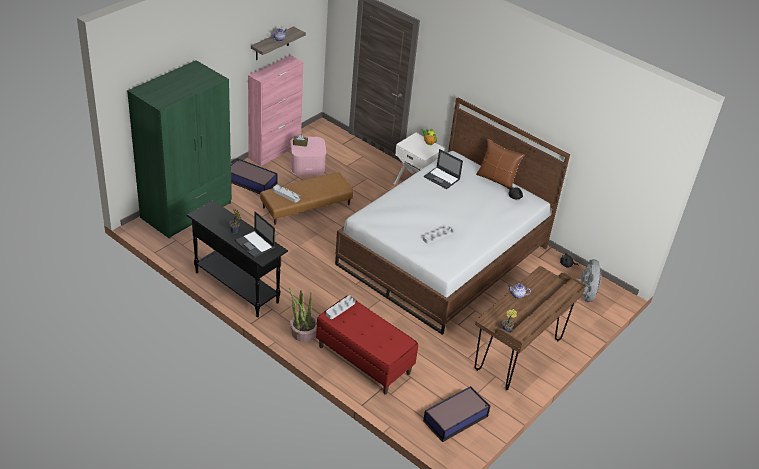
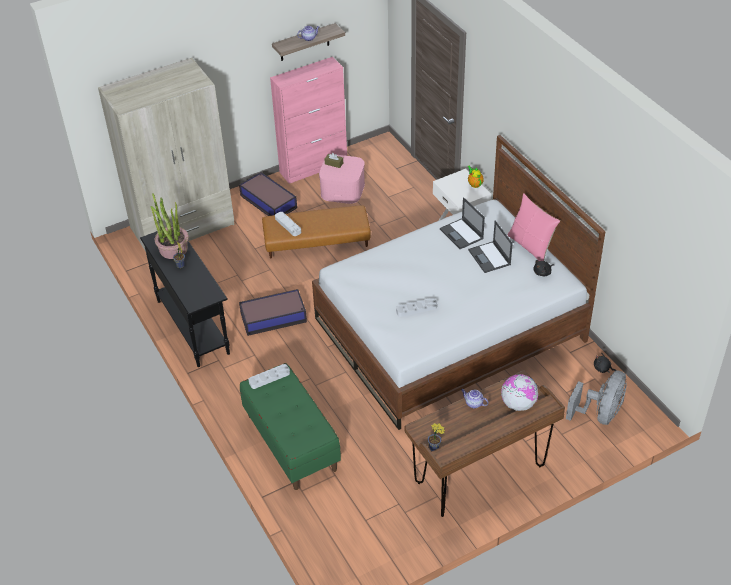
camera: 25 degrees right, 5 degrees up
(187, 210) = (183, 226): green wardrobe -> beige wardrobe
(255, 244) = (194, 285): laptop -> laptop (489, 257)
(303, 332) = (239, 395): potted plant -> potted plant (173, 249)
(364, 360) = (291, 442): red bench -> green bench
(456, 418) = (363, 538): storage box -> storage box (274, 318)
(496, 179) = (530, 246): brown pillow -> pink pillow
(548, 290) = (518, 404): none -> globe

